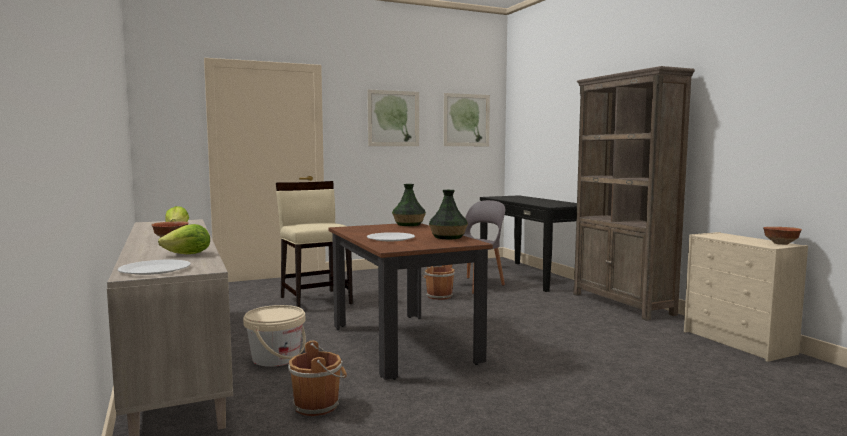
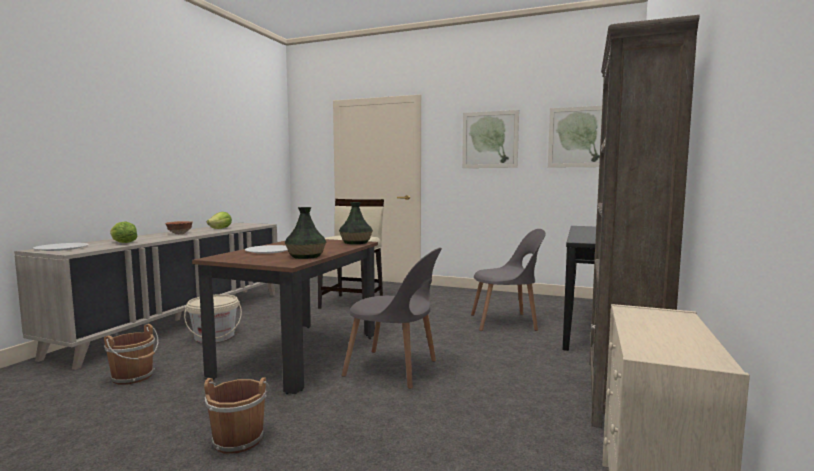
camera: 45 degrees right, 0 degrees up
(438, 296) = (443, 324): brown bucket -> brown bucket (238, 439)
(494, 329) = (394, 369): none -> grey chair
(780, 243) = (691, 354): bowl -> none

